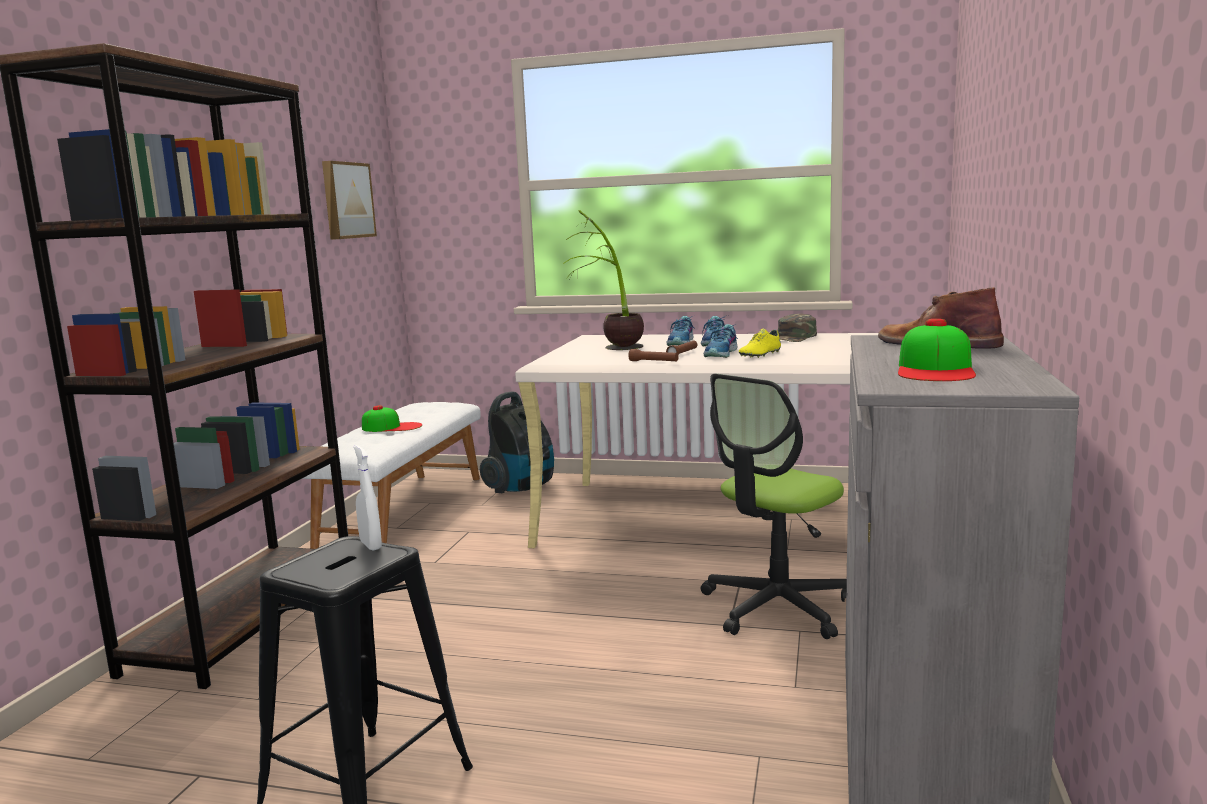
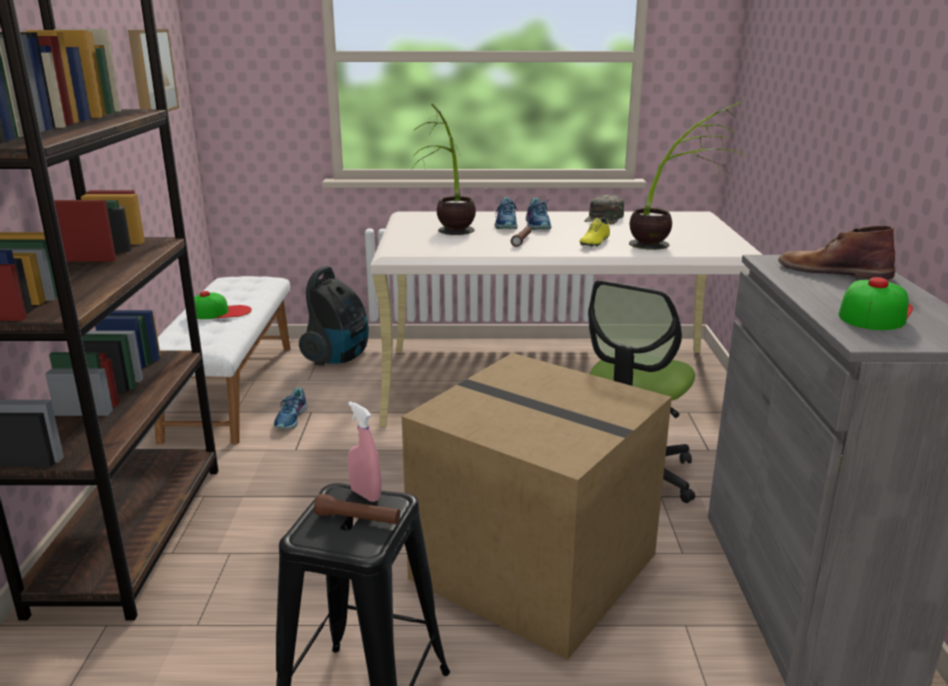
camera: 15 degrees left, 10 degrees up
(370, 545) = (365, 494): white spray bottle -> pink spray bottle
(622, 683) = (538, 566): none -> cardboard box
(653, 362) = (504, 253): brown flashlight -> brown flashlight (358, 519)
(722, 353) = (558, 240): shoe -> shoe (292, 418)
(848, 356) = (673, 244): none -> potted plant
(936, 369) = (874, 312): cap -> cap turned 150 degrees counterclockwise

